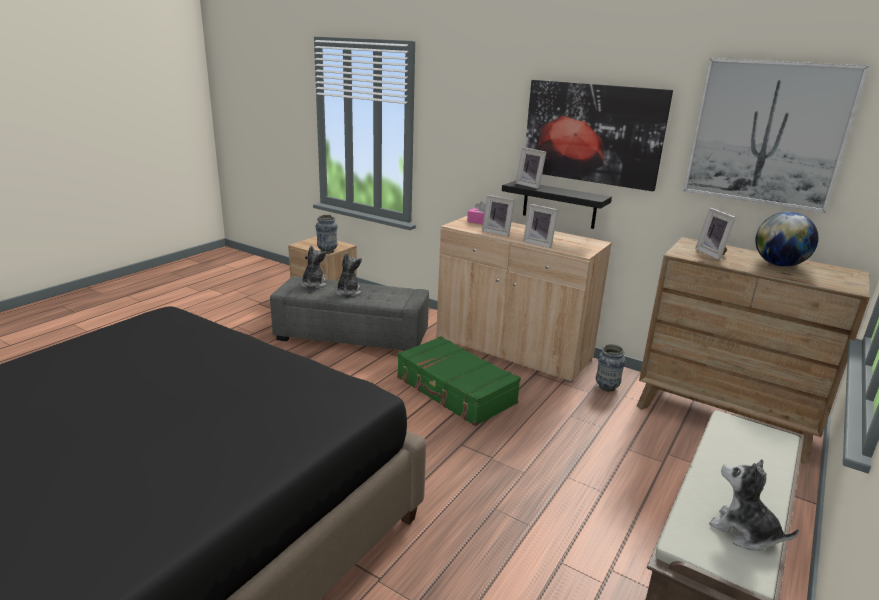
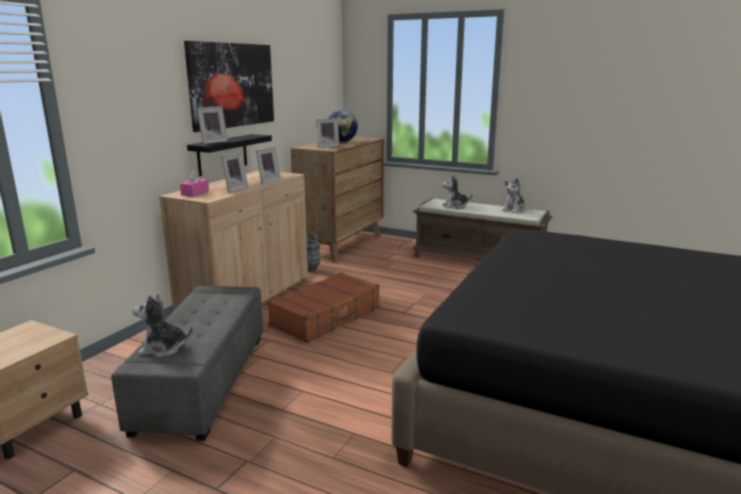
camera: 95 degrees left, 5 degrees down
(327, 251) = (53, 336): vase -> none
(348, 292) = (199, 323): plush toy -> plush toy (455, 206)
(455, 391) = (327, 317): green suitcase -> brown suitcase
(767, 134) = (305, 70): picture -> none

